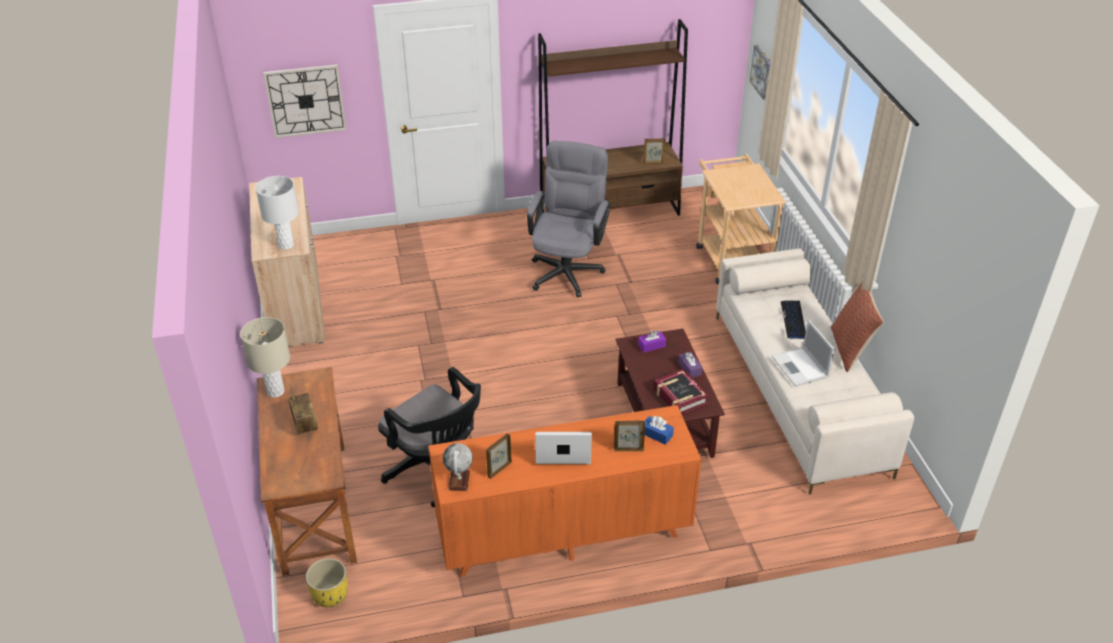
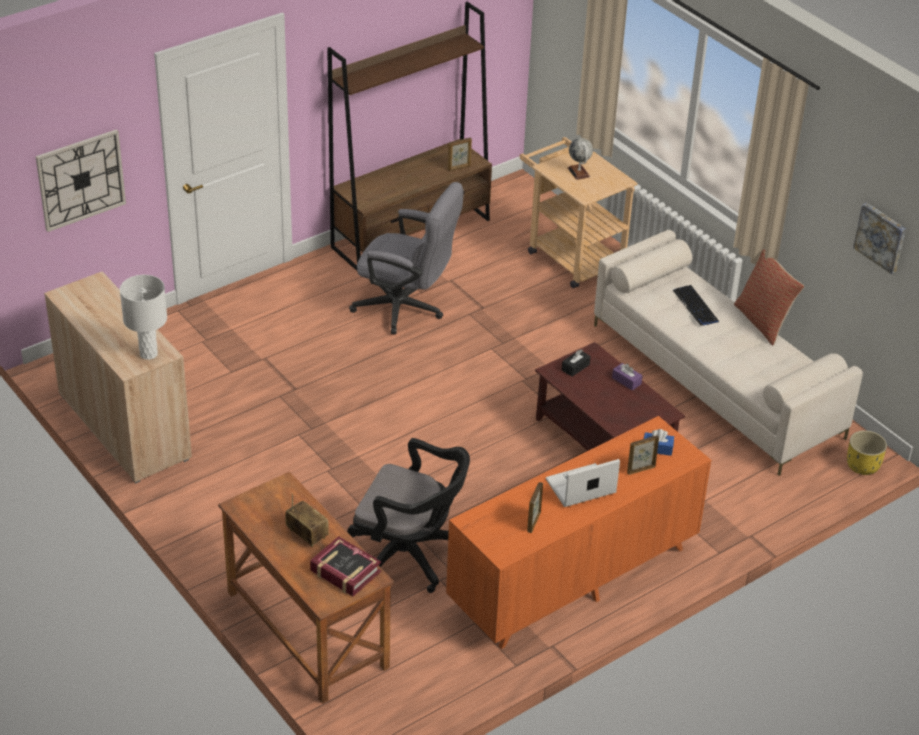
camera: 25 degrees left, 0 degrees up
(275, 392) = (250, 512): beige table lamp -> none
(330, 595) = (385, 706): yellow planter -> yellow planter (863, 466)
(459, 480) = (503, 543): globe -> globe (578, 172)
(568, 268) = (406, 309): grey office chair -> grey office chair turned 120 degrees clockwise
(651, 345) = (575, 367): purple tissue box -> black tissue box
(679, 396) = (633, 411): book -> book (345, 571)
(763, 71) = (563, 43): picture -> picture (881, 237)
(800, 367) = (729, 352): laptop -> none

